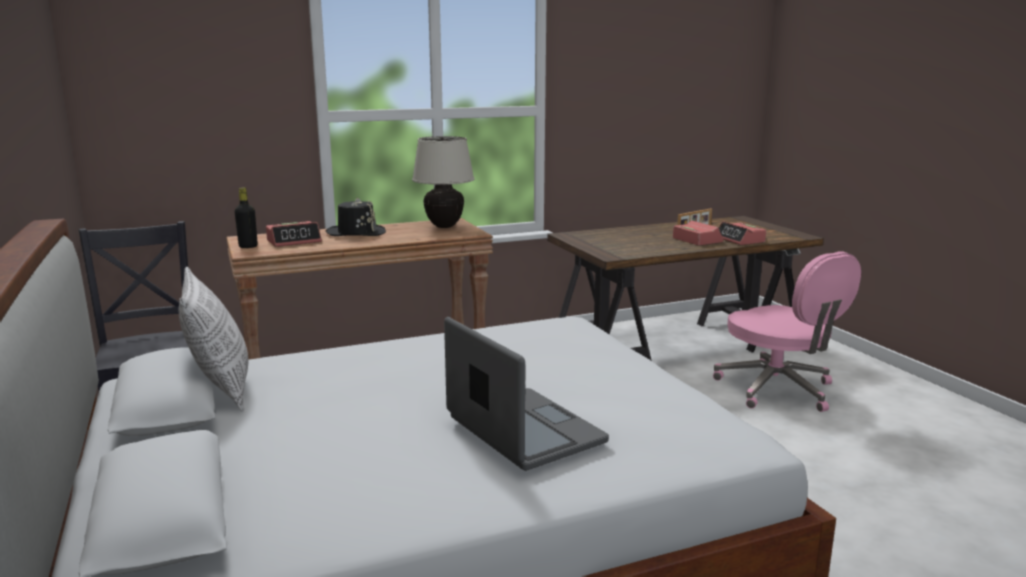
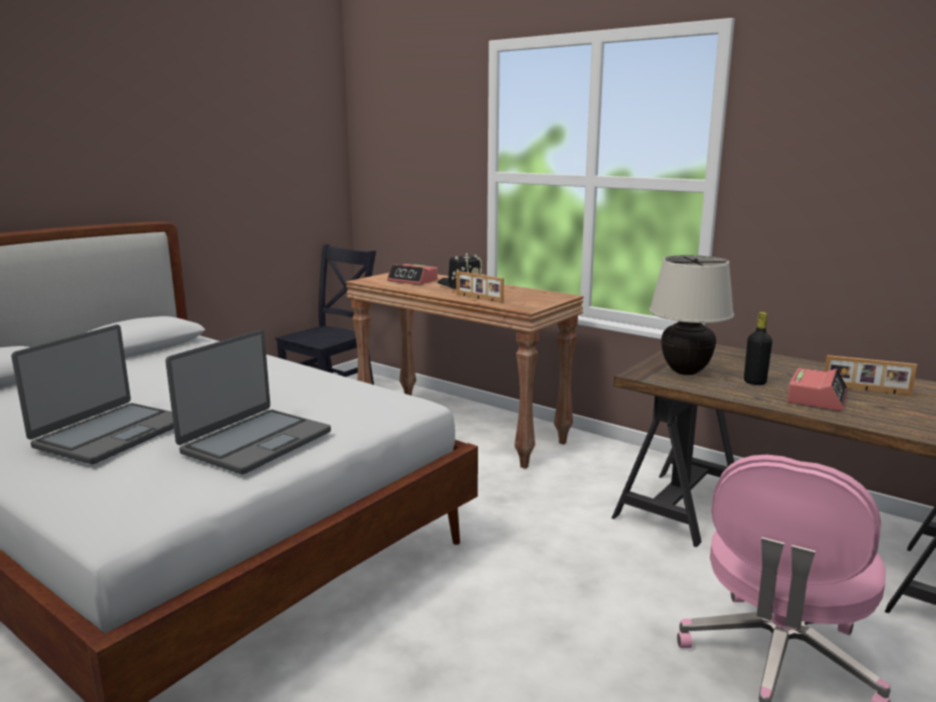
camera: 60 degrees right, 0 degrees up
(221, 389) = (170, 351): pillow -> none
(248, 246) = (381, 277): black bottle -> black bottle (754, 382)
(414, 237) = (478, 298): none -> picture frame
(444, 226) = (535, 297): beige table lamp -> beige table lamp (685, 372)
(609, 377) = (255, 442): none -> laptop
(740, 240) = (882, 419): alarm clock -> none

